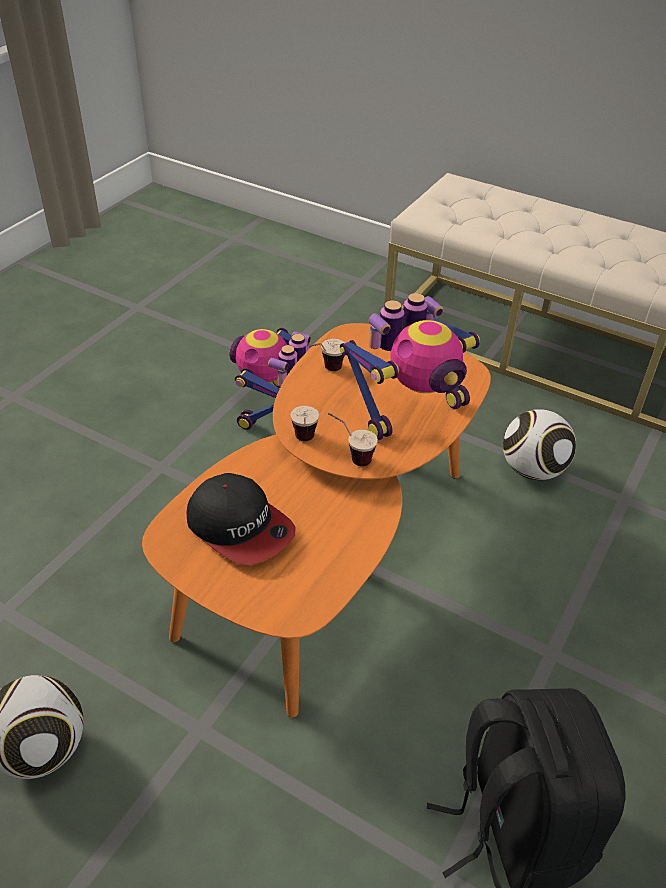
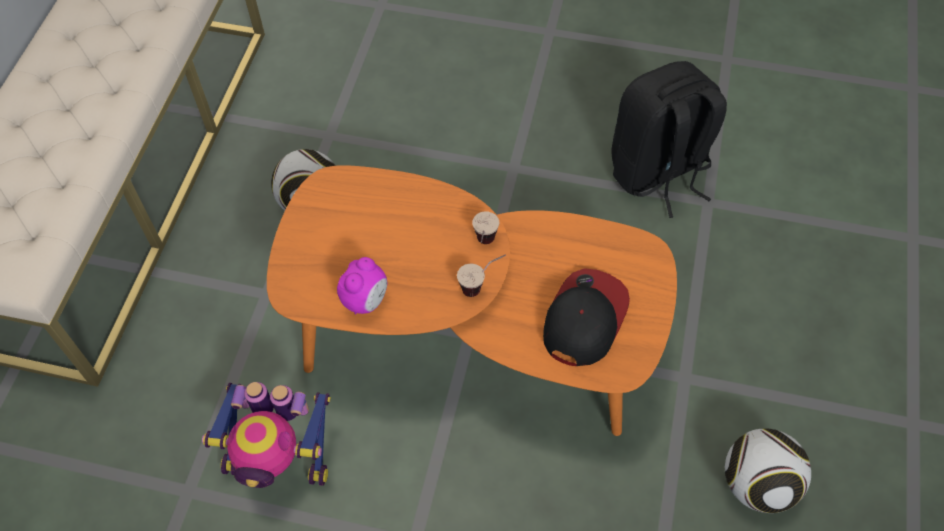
camera: 105 degrees left, 15 degrees up
(325, 371) = (366, 300): cup -> alarm clock
(410, 411) = (404, 216): toy robot -> none

